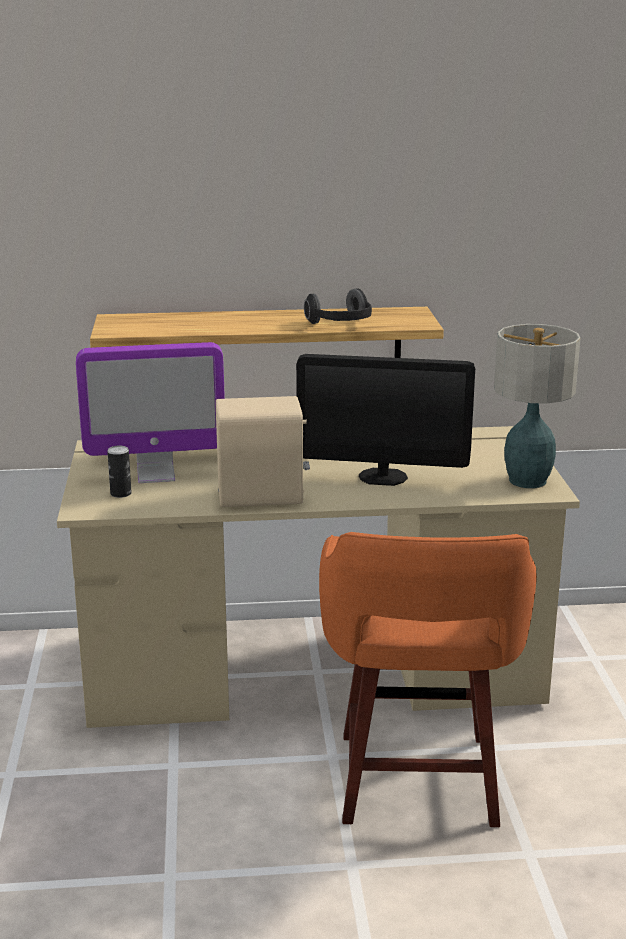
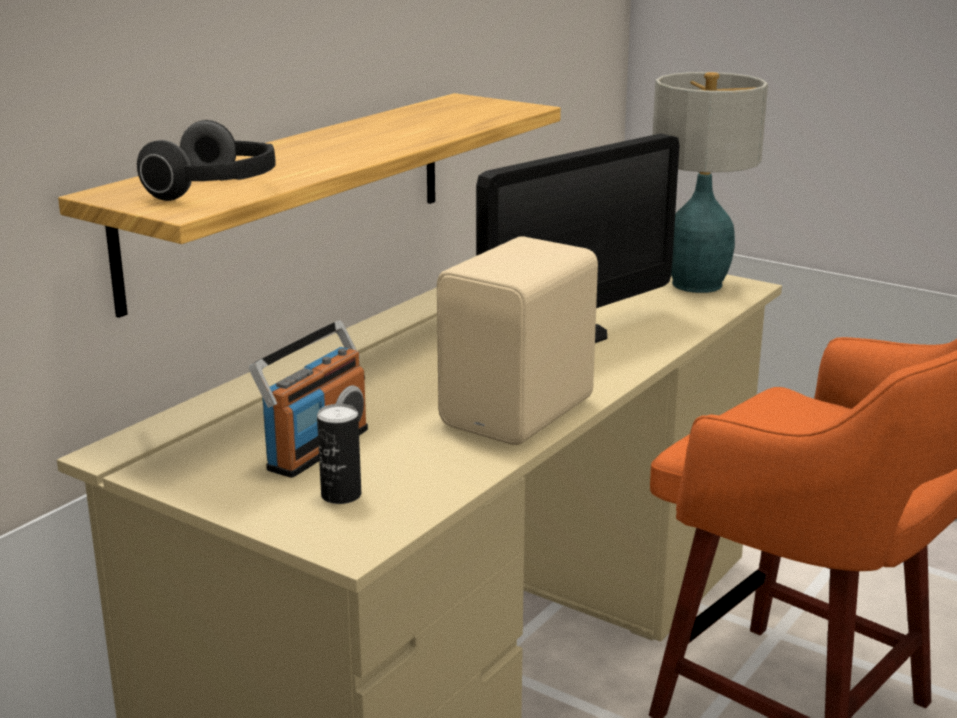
camera: 50 degrees left, 0 degrees up
(156, 474) = (316, 449): monitor -> radio
(341, 324) = (446, 126): headphones -> headphones (217, 189)

